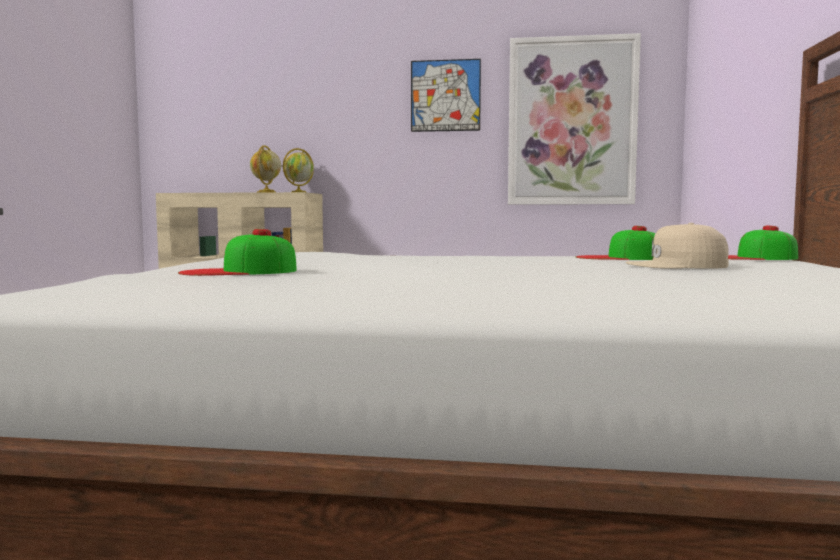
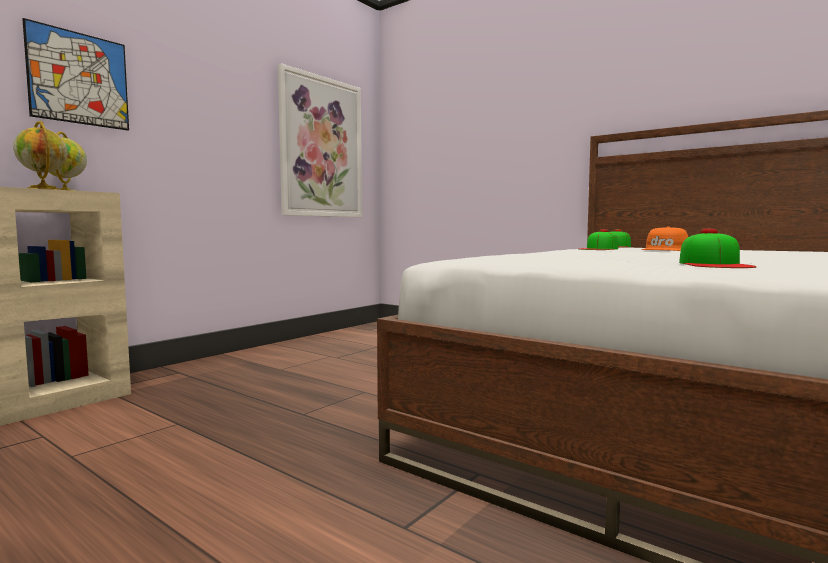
camera: 60 degrees left, 0 degrees up
(445, 95) = (225, 103): picture -> picture (79, 78)
(677, 266) = (666, 250): beige cap -> orange cap

